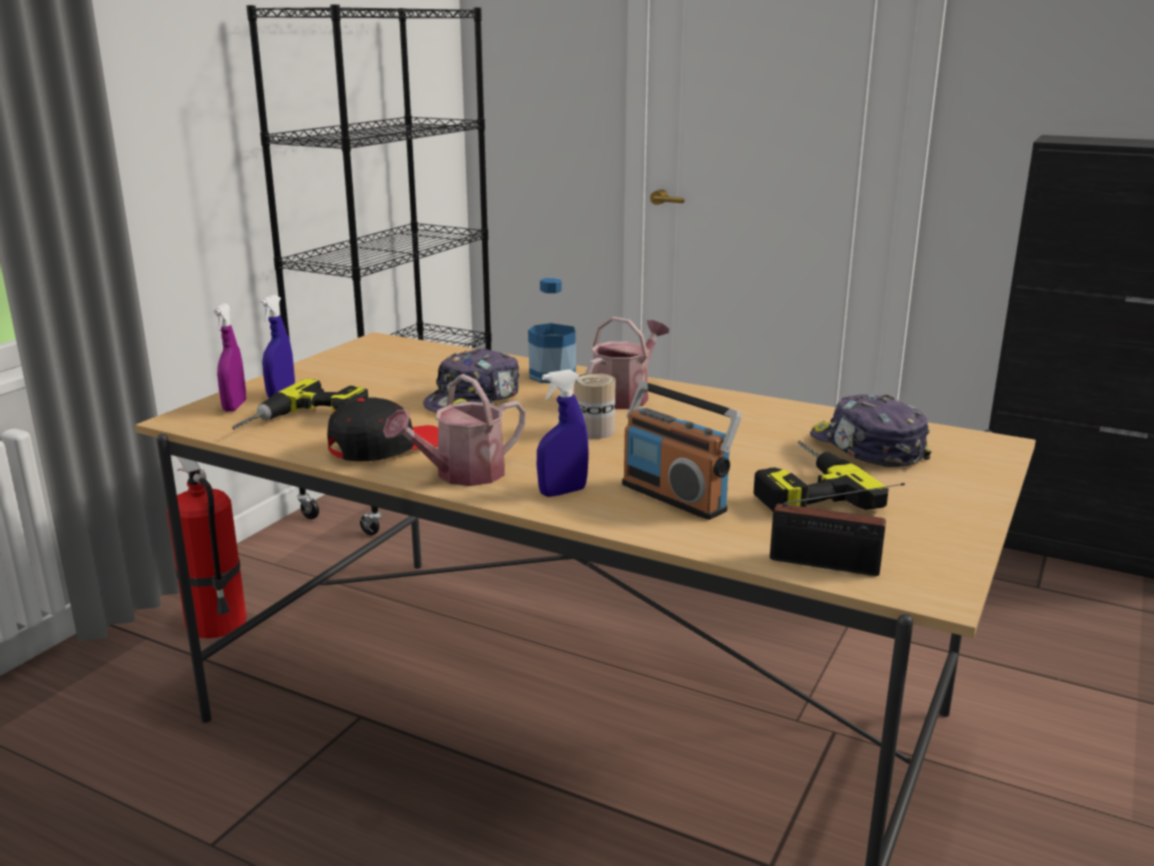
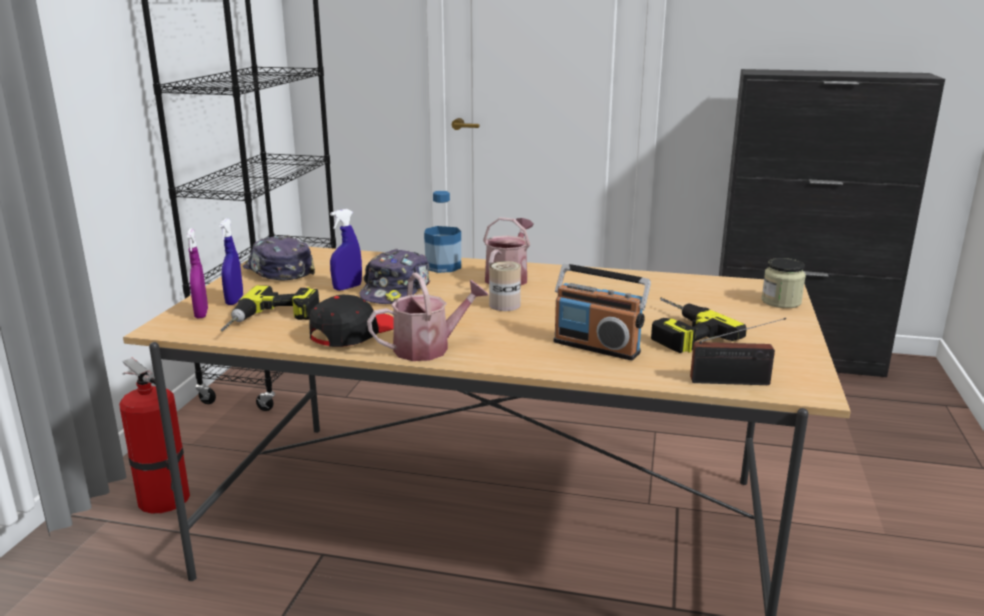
camera: 15 degrees left, 0 degrees up
(462, 475) = (429, 348): watering can -> watering can turned 150 degrees counterclockwise
(562, 492) = (514, 352): blue spray bottle -> blue spray bottle (347, 287)
(866, 449) = (702, 299): cap -> cap (278, 271)
(980, 463) = (781, 302): none -> jar

